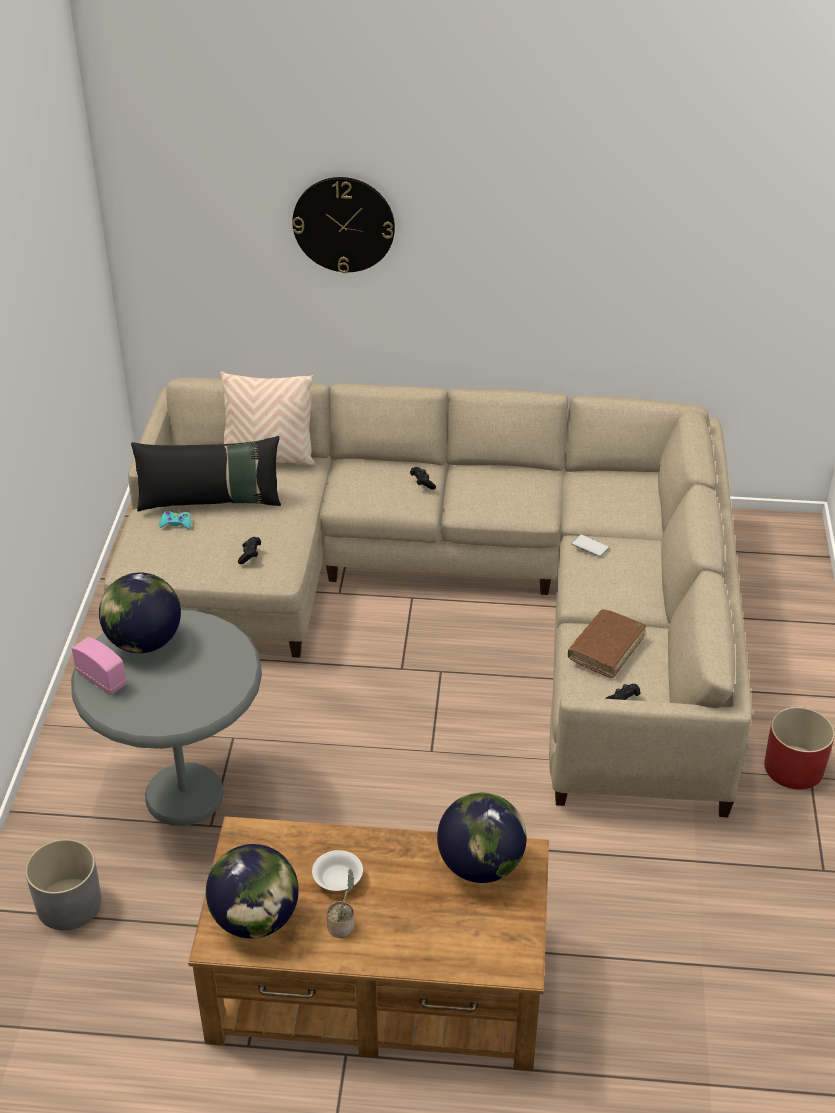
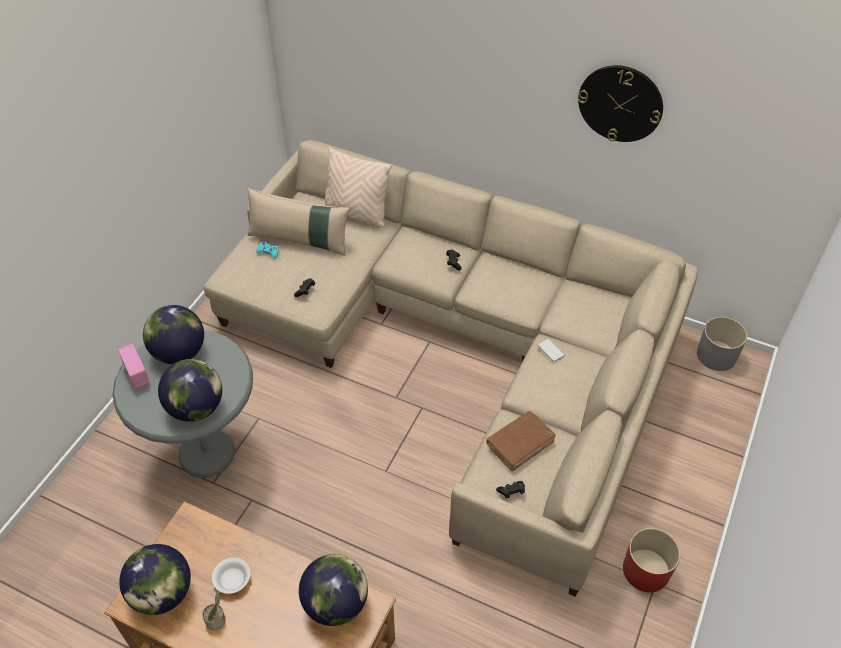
camera: 20 degrees right, 10 degrees up
(69, 904) = (99, 513): grey planter -> grey planter (716, 355)
(203, 694) = (196, 407): none -> globe
(210, 501) = (300, 240): black pillow -> beige pillow
(343, 224) = (431, 56): wall clock -> wall clock (620, 103)

